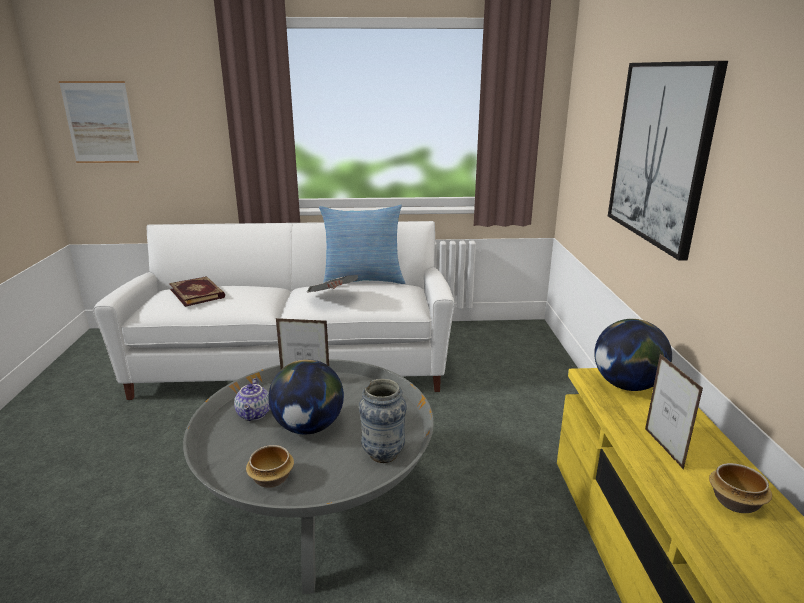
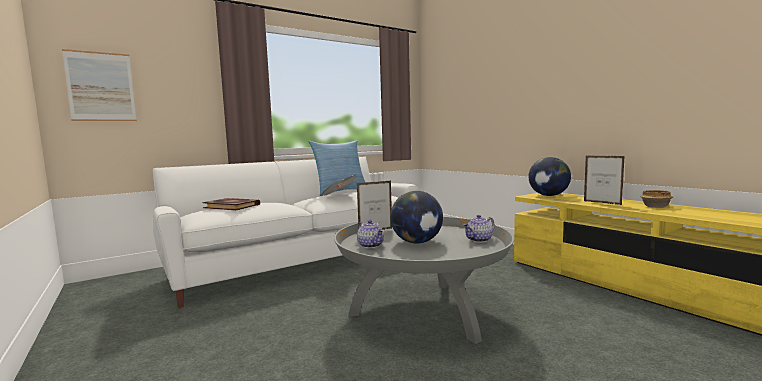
camera: 30 degrees left, 15 degrees down
(272, 478) = (441, 259): bowl -> none
(383, 454) = (479, 240): vase -> teapot
(660, 153) = (514, 87): picture -> none

